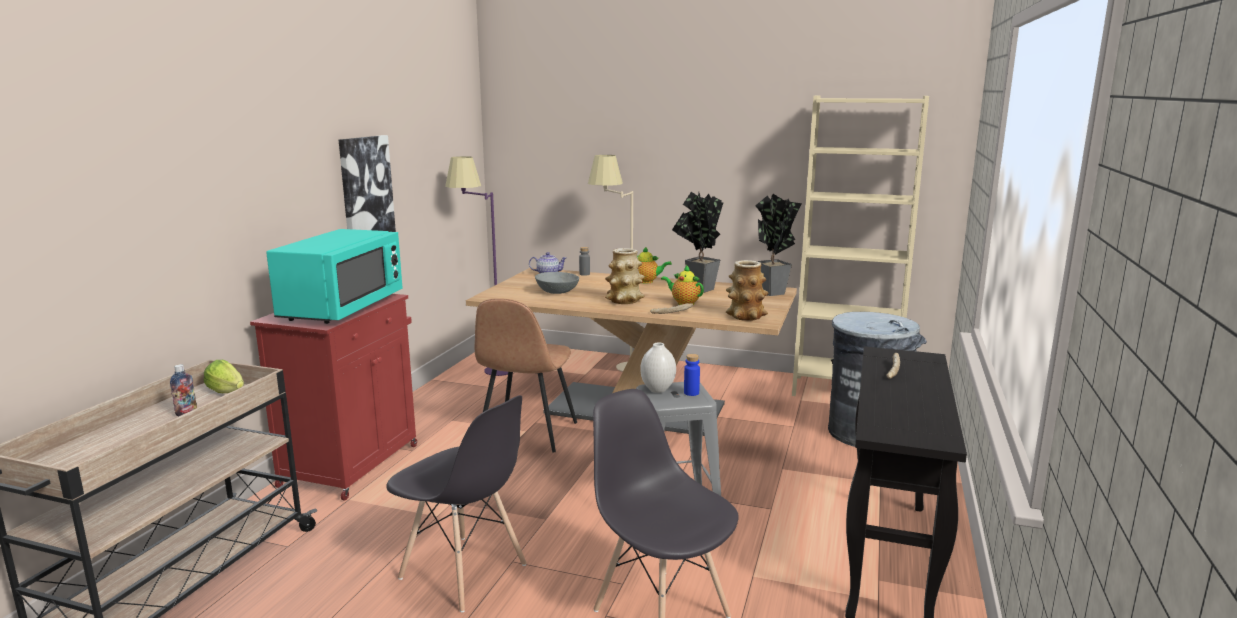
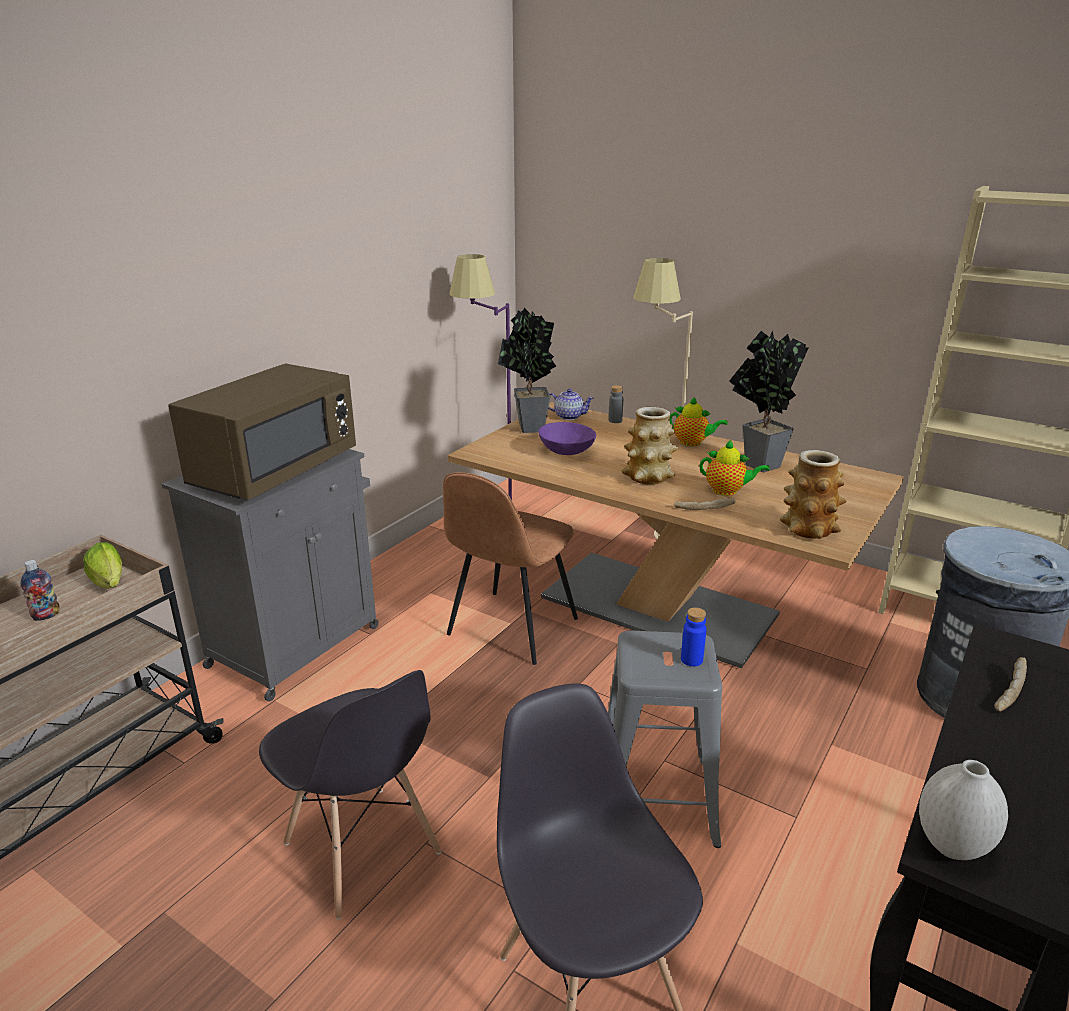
camera: 15 degrees right, 10 degrees up
(342, 308) = (275, 471): turquoise microwave -> brown microwave
(352, 464) = (297, 645): red cabinet -> grey cabinet
(365, 191) = (334, 306): picture -> none
(556, 292) = (565, 451): grey bowl -> purple bowl
(657, 390) = (645, 646): white vase -> white vase (950, 847)
(683, 303) = (727, 491): teapot -> teapot turned 150 degrees clockwise
(772, 294) = (863, 485): potted plant -> potted plant (529, 430)

